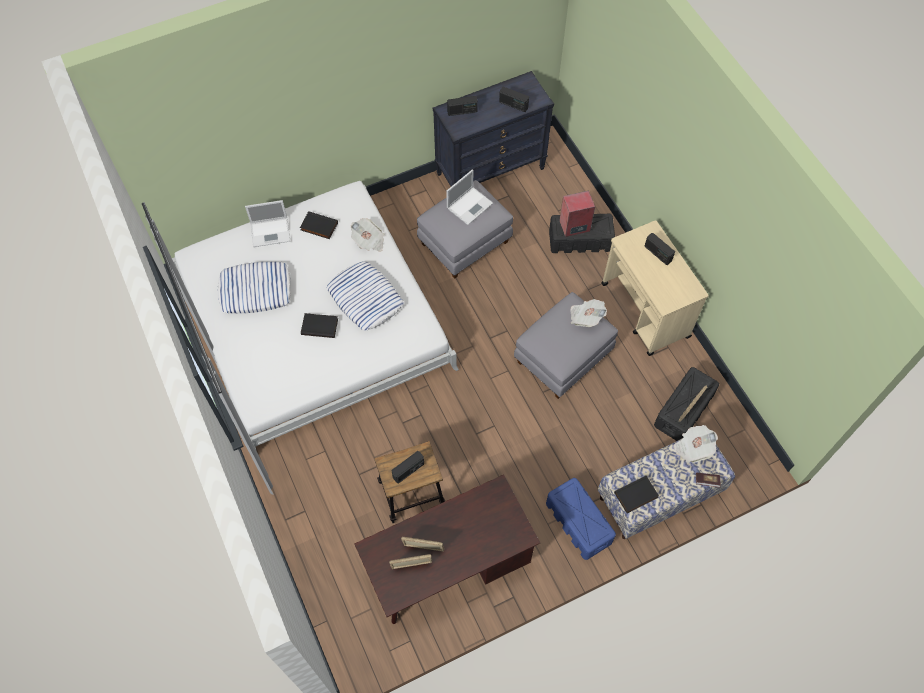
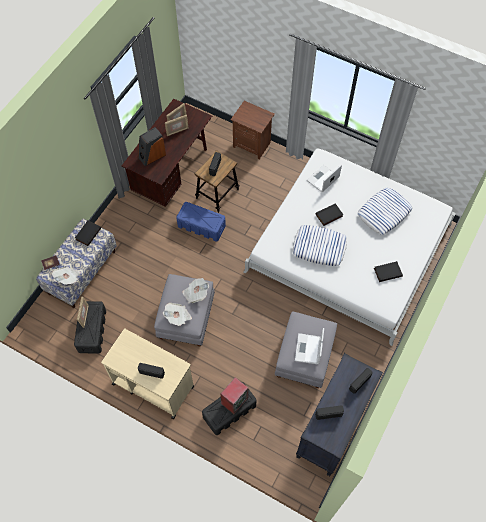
camera: 145 degrees right, 0 degrees up
(271, 232) = (412, 251): laptop -> laptop (322, 179)
(304, 541) = (252, 144): none -> brown nightstand
(369, 241) = (350, 284): newspaper -> newspaper (195, 293)
(486, 530) = (152, 156): none -> speaker
(578, 522) = (119, 232): blue storage box -> blue storage box (202, 226)

